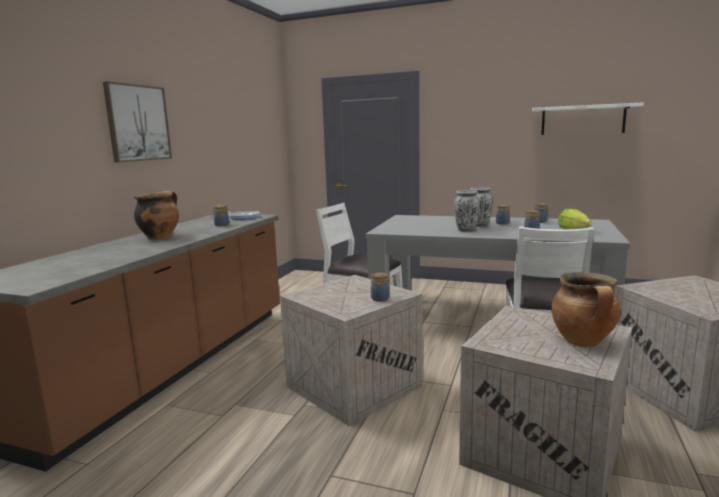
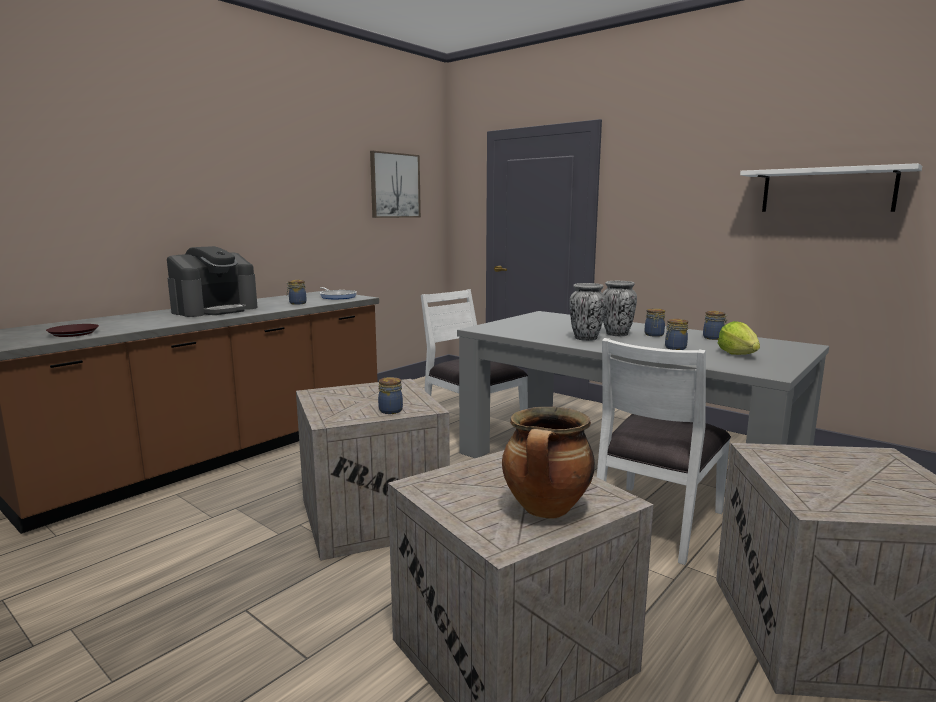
camera: 20 degrees right, 0 degrees up
(73, 270) = (73, 333): none -> brown plate
(138, 123) = (217, 182): picture -> picture (394, 185)
(160, 237) = (215, 310): cooking pot -> coffee machine

